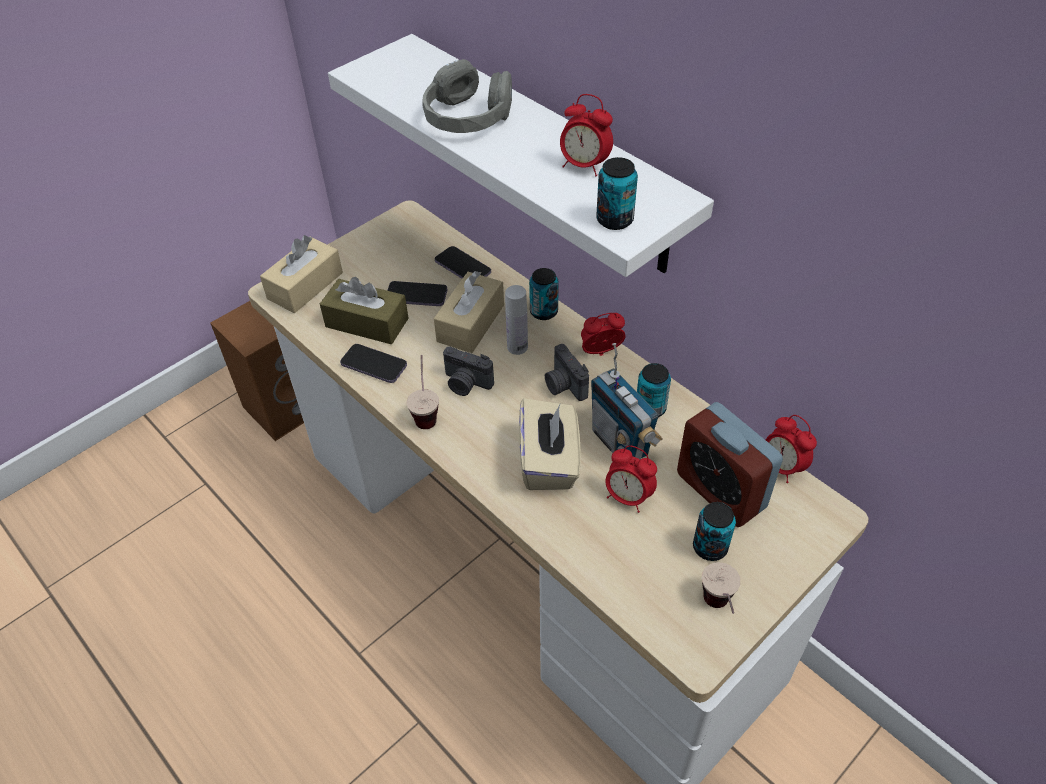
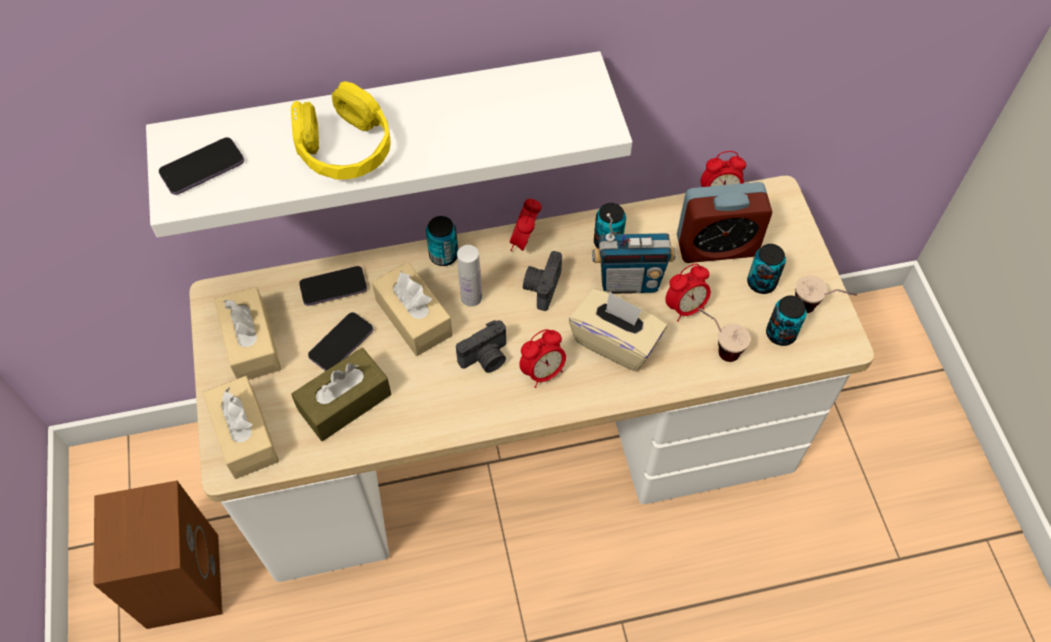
camera: 60 degrees left, 10 degrees up
(374, 365) = (407, 421): phone -> phone (202, 168)
(382, 251) = (251, 343): none -> beige tissue box
(426, 411) = (496, 405): cup -> cup (716, 347)
(468, 117) = (344, 148): grey headphones -> yellow headphones
(564, 385) = (541, 287): camera -> camera turned 105 degrees clockwise
(584, 166) = (490, 105): alarm clock -> alarm clock (543, 372)
(614, 220) = (578, 123): can -> can (780, 334)

